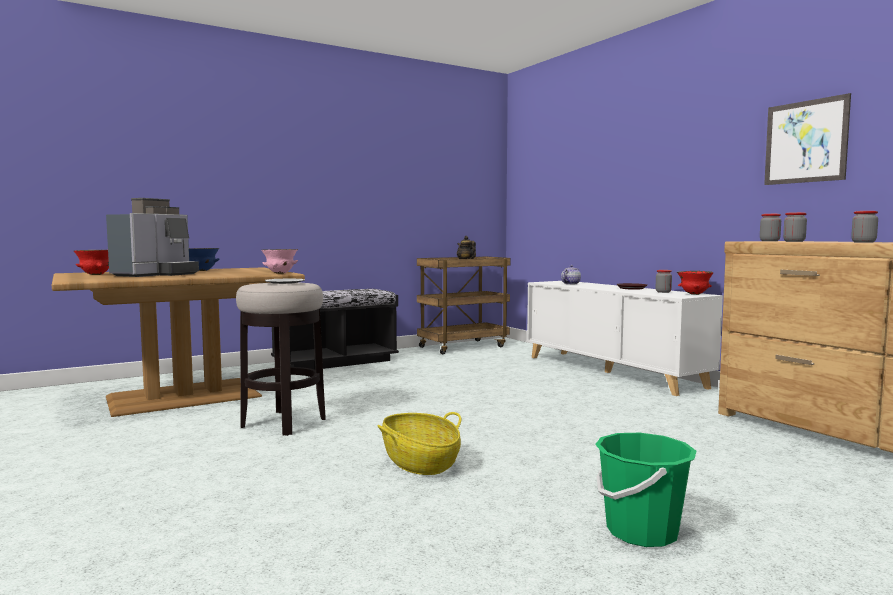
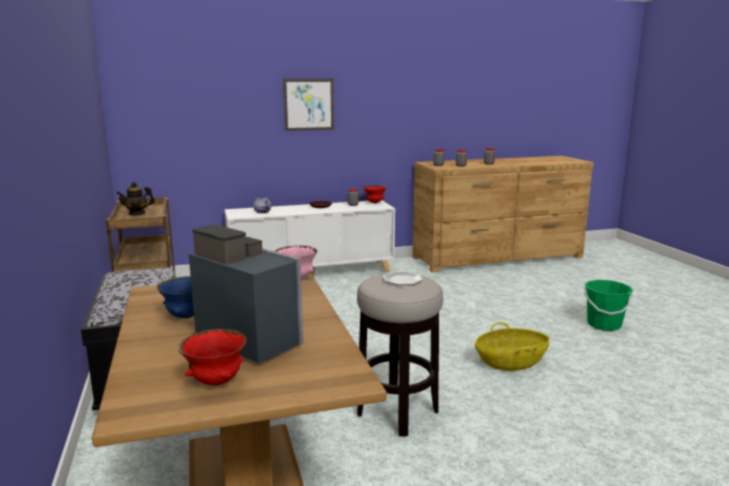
camera: 75 degrees left, 10 degrees up
(805, 142) = (425, 102): picture -> picture (309, 104)

